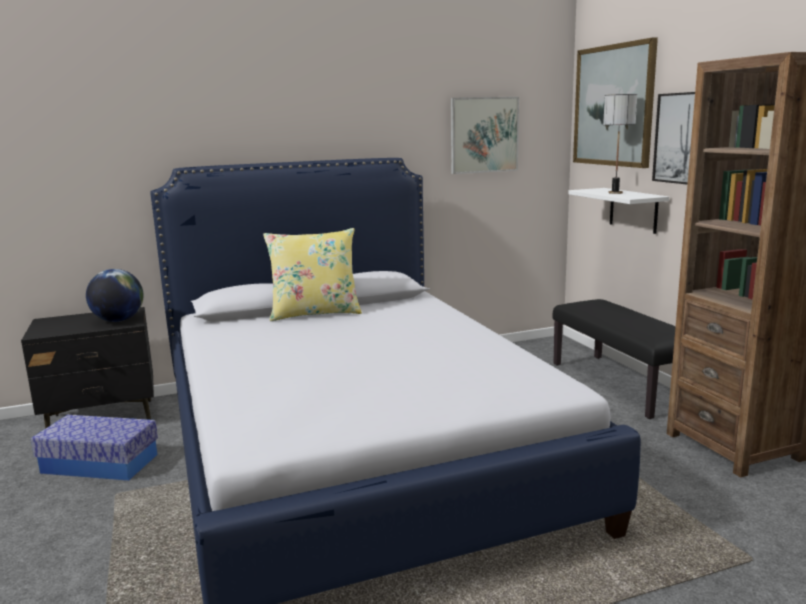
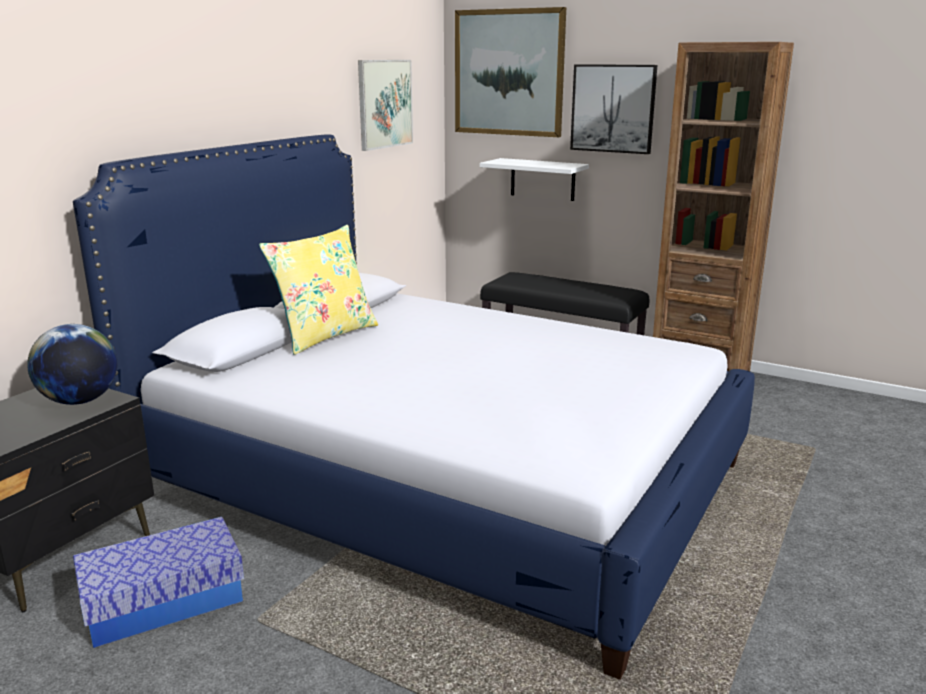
camera: 40 degrees left, 5 degrees up
(615, 193) = (534, 163): table lamp -> none

